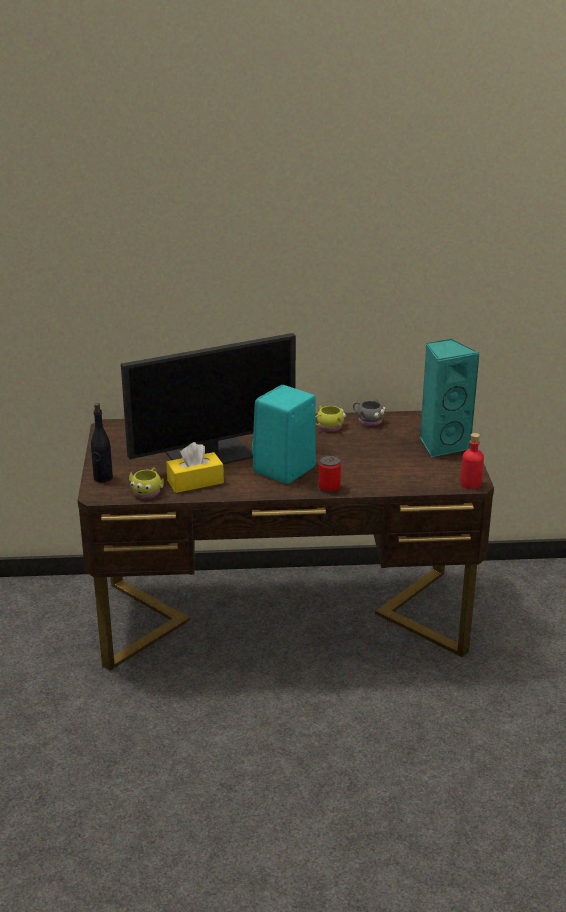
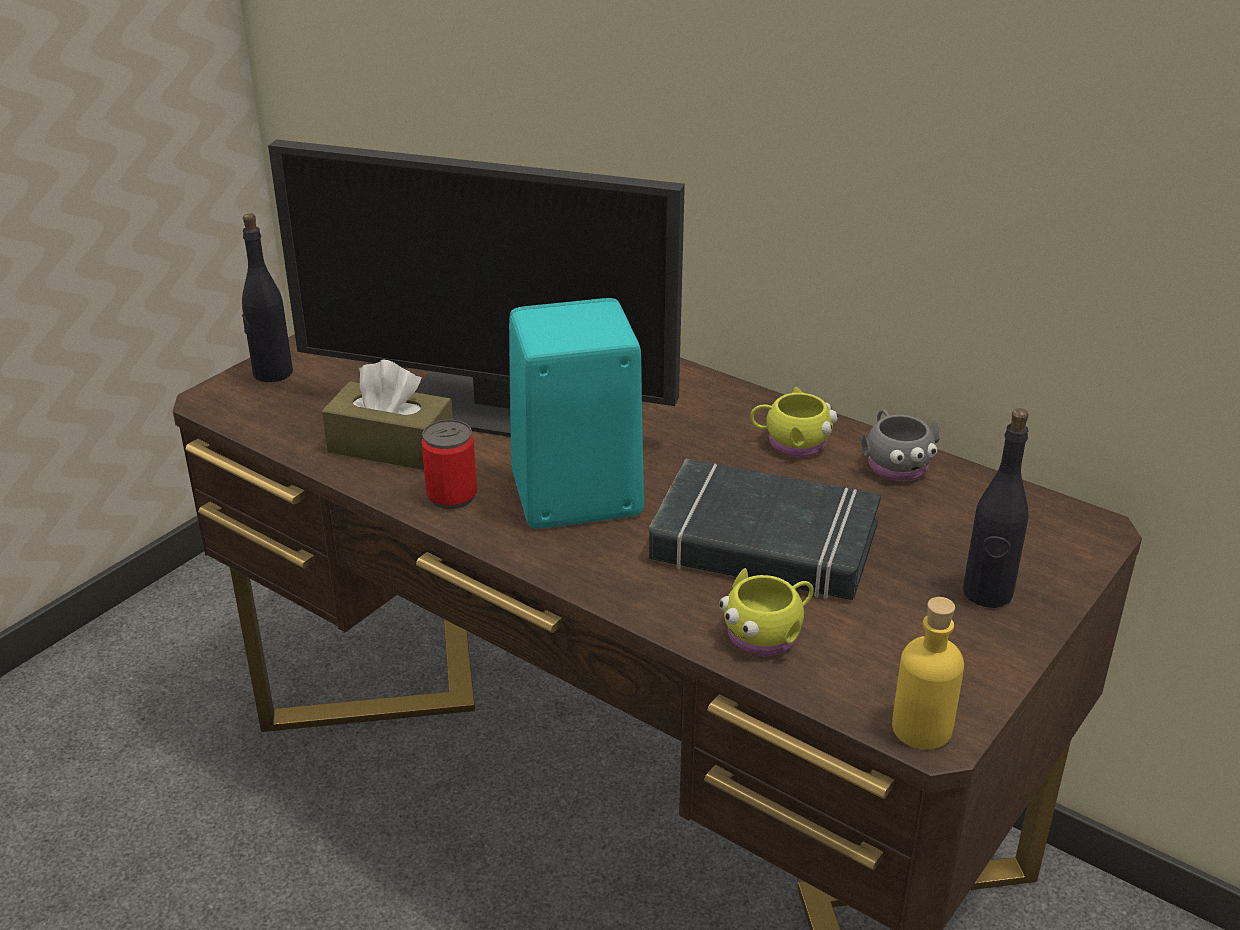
camera: 40 degrees right, 5 degrees up
(148, 491) = (292, 429): yellow mug -> yellow mug (768, 633)
(195, 482) = (391, 446): yellow tissue box -> brown tissue box
(329, 488) = (597, 578): can -> can (452, 496)
(363, 458) = (763, 544): none -> black book
(442, 445) = (987, 593): turquoise speaker -> black bottle
(470, 484) = (921, 728): red bottle -> yellow bottle

